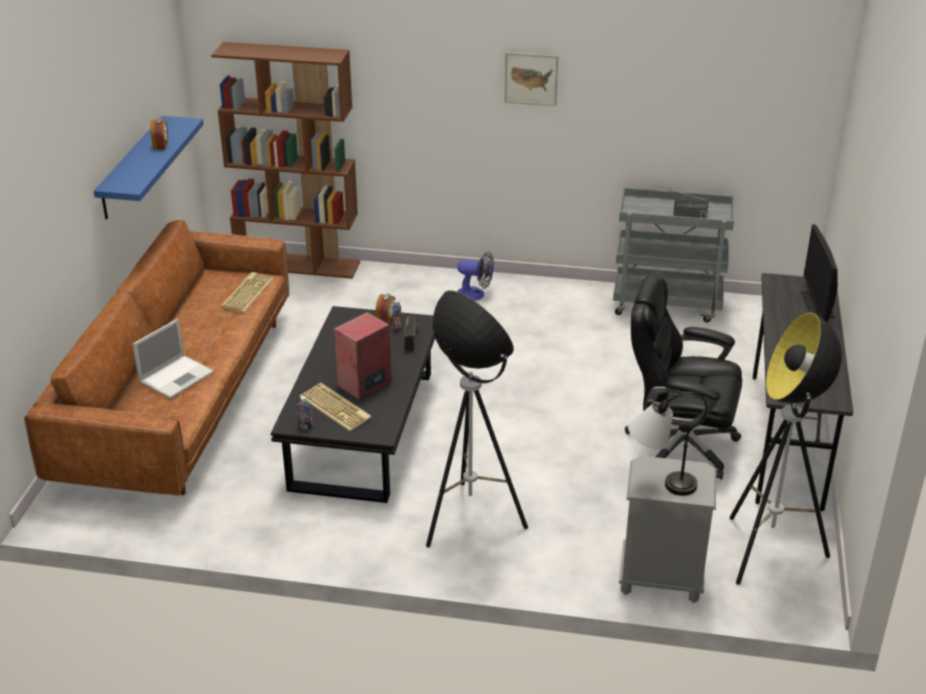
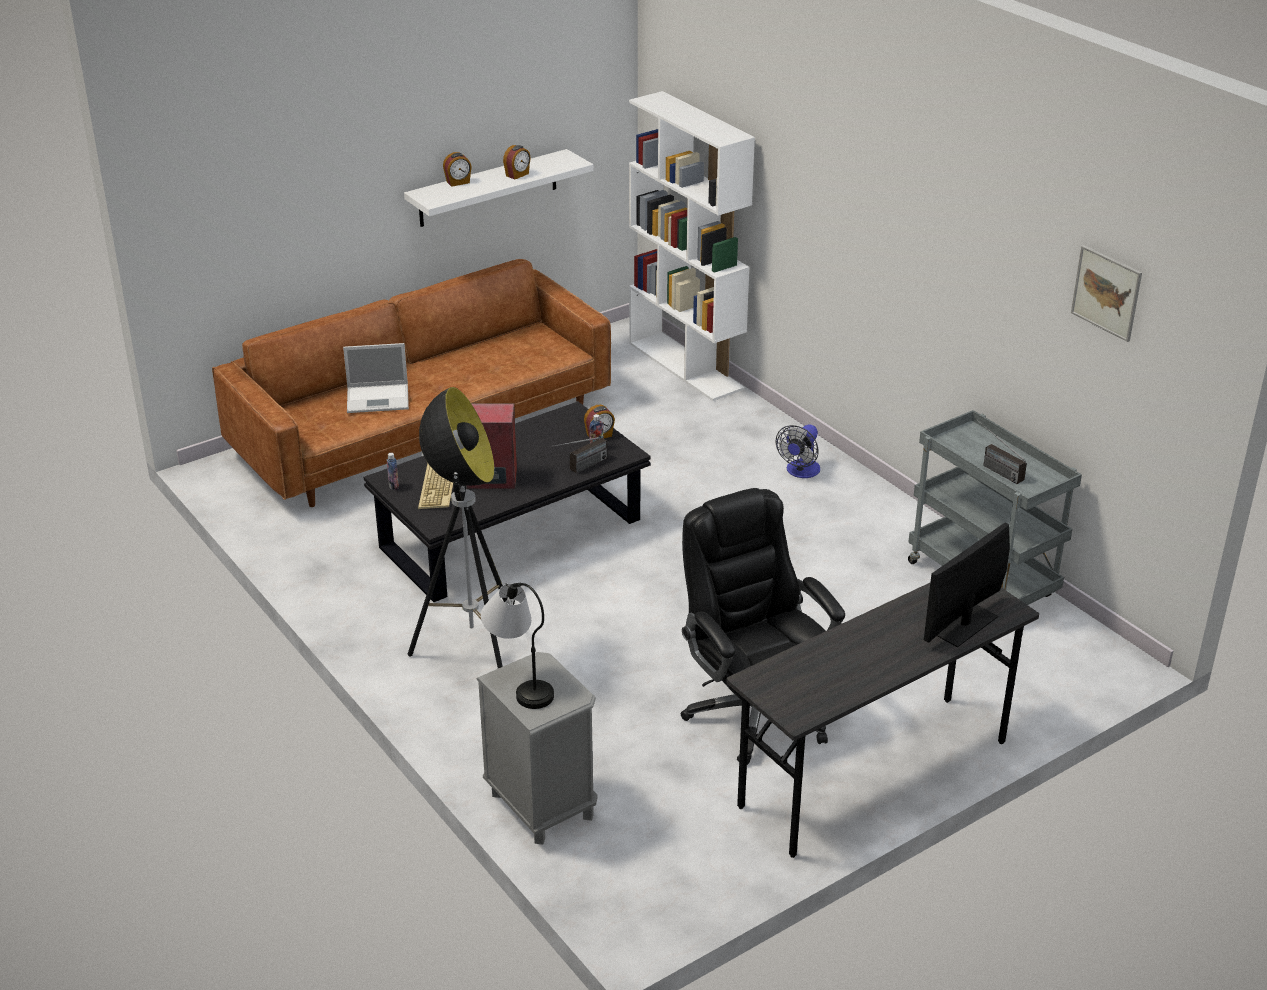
camera: 45 degrees right, 0 degrees up
(125, 167) = (458, 182): none -> alarm clock
(132, 168) = (488, 188): blue shelf -> white shelf
(247, 292) = (538, 357): keyboard -> none
(299, 264) = (686, 366): brown bookcase -> white bookcase
(475, 295) = (800, 472): fan -> fan turned 60 degrees clockwise
(531, 78) = (905, 234): picture -> picture (1106, 292)
(769, 553) = (673, 854): floor lamp -> none

